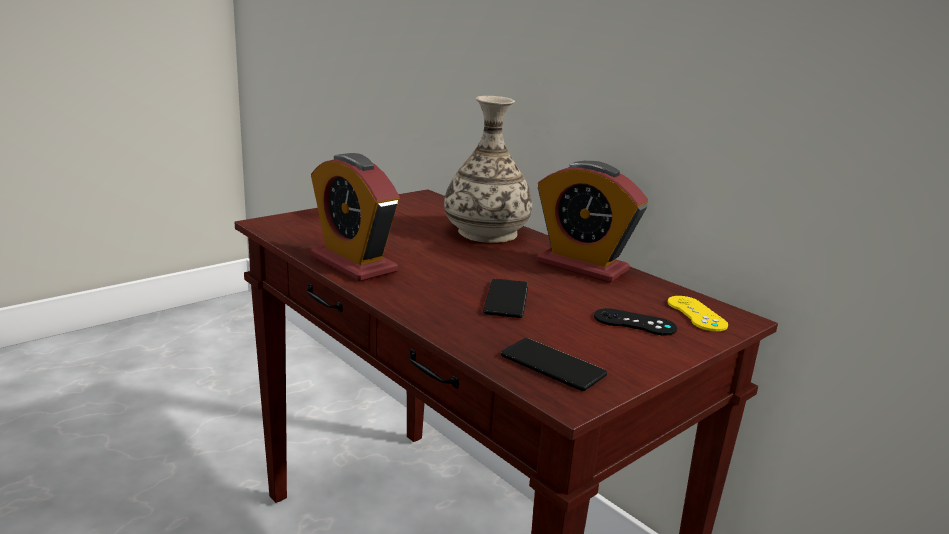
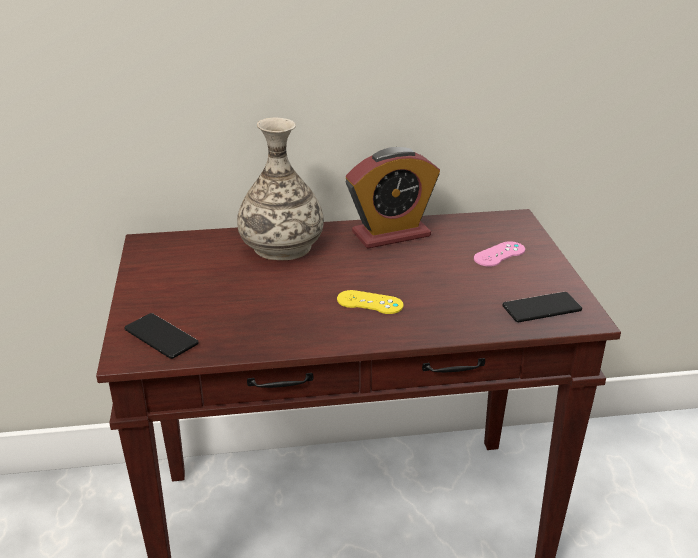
camera: 55 degrees left, 10 degrees up
(353, 264) = (295, 334): alarm clock -> none
(506, 299) = (427, 287): phone -> phone (161, 337)
(634, 322) = (499, 254): black game controller -> pink game controller
(696, 314) = (501, 228): yellow game controller -> yellow game controller (369, 302)

